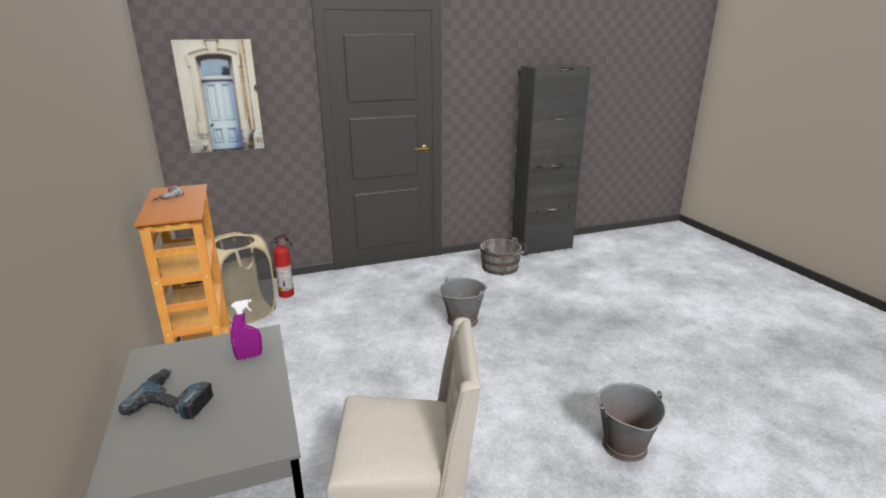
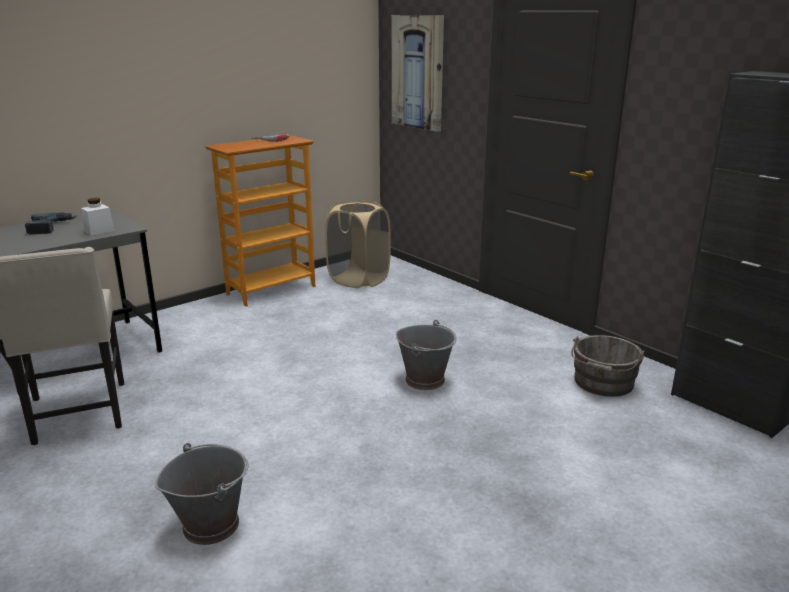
camera: 70 degrees right, 0 degrees up
(249, 356) = (99, 231): purple spray bottle -> white jar
(287, 294) = (407, 285): fire extinguisher -> none

